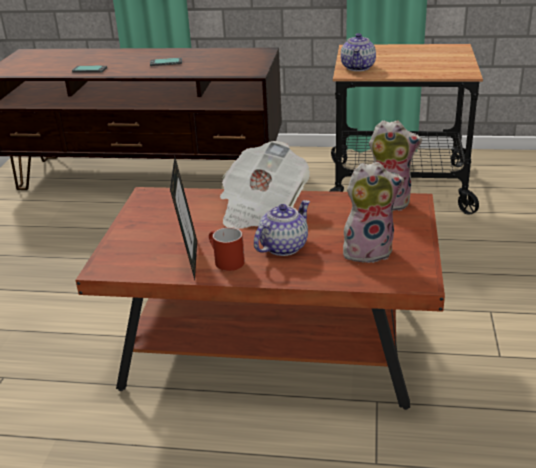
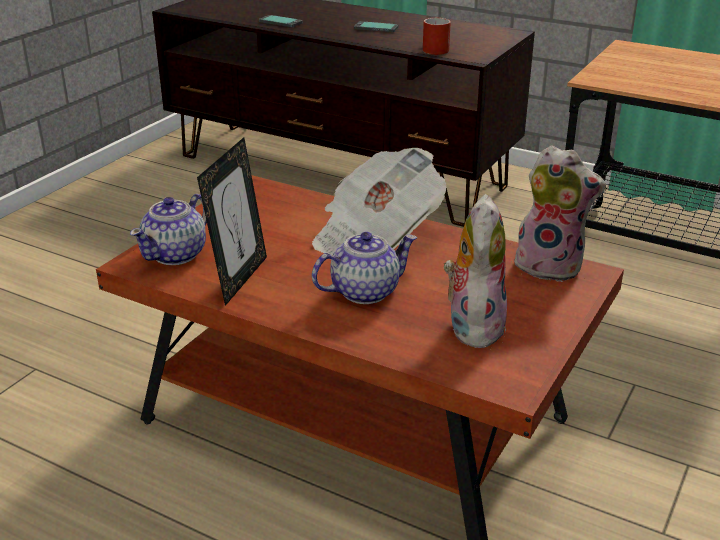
camera: 20 degrees right, 0 degrees up
(224, 261) = (279, 291): red mug -> red mug (432, 49)
(358, 67) = (615, 73): teapot -> teapot (176, 254)
(368, 251) = (472, 325): plush toy -> plush toy turned 90 degrees counterclockwise

